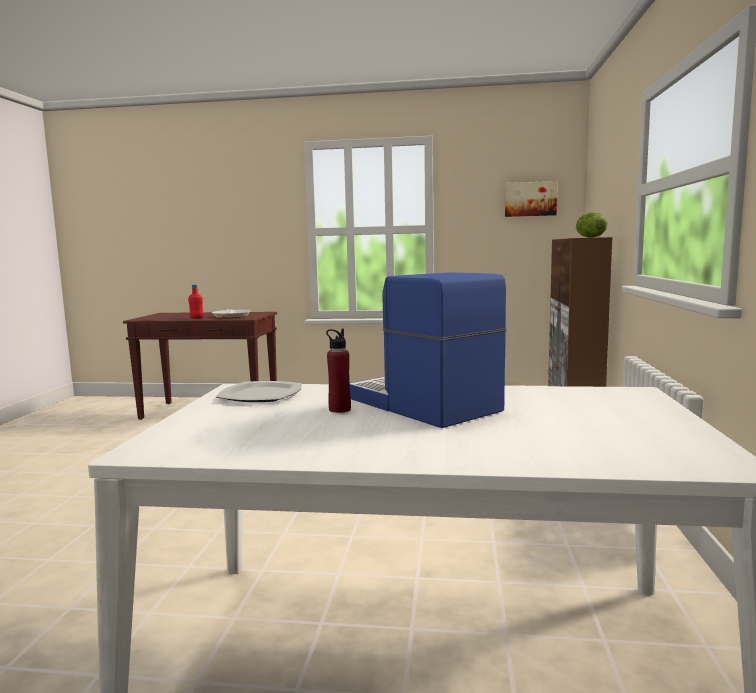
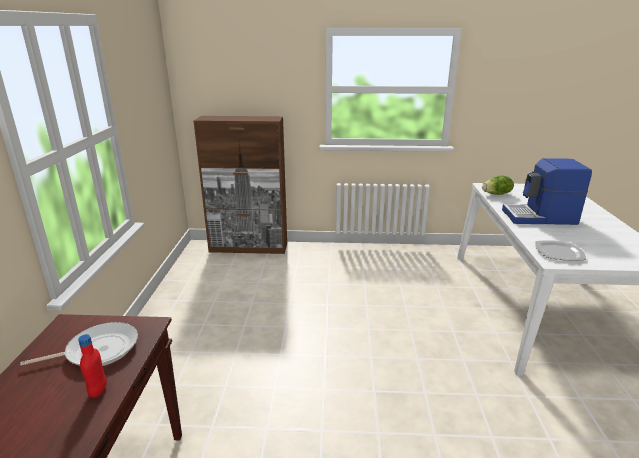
camera: 95 degrees left, 15 degrees up
(339, 409) = (564, 232): red bottle -> none
(422, 405) = (540, 217): coffee machine -> coffee machine turned 45 degrees clockwise
(530, 199) = (152, 84): picture -> none
(589, 237) = (263, 117): lettuce -> lettuce (497, 194)

